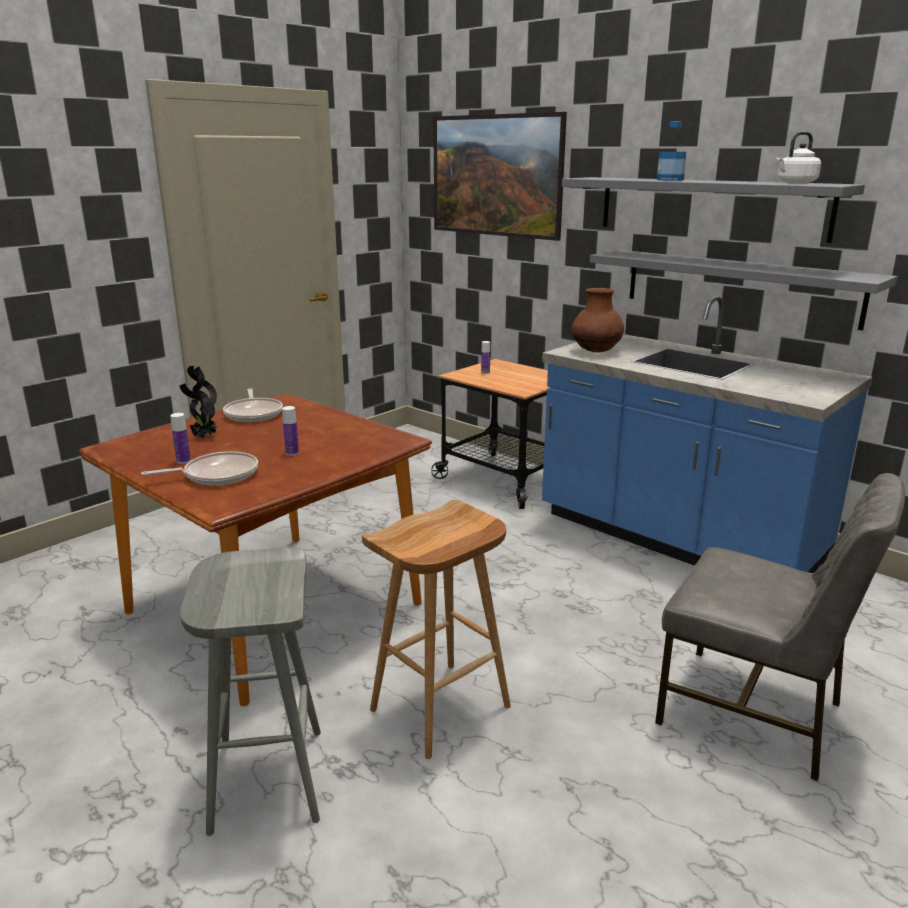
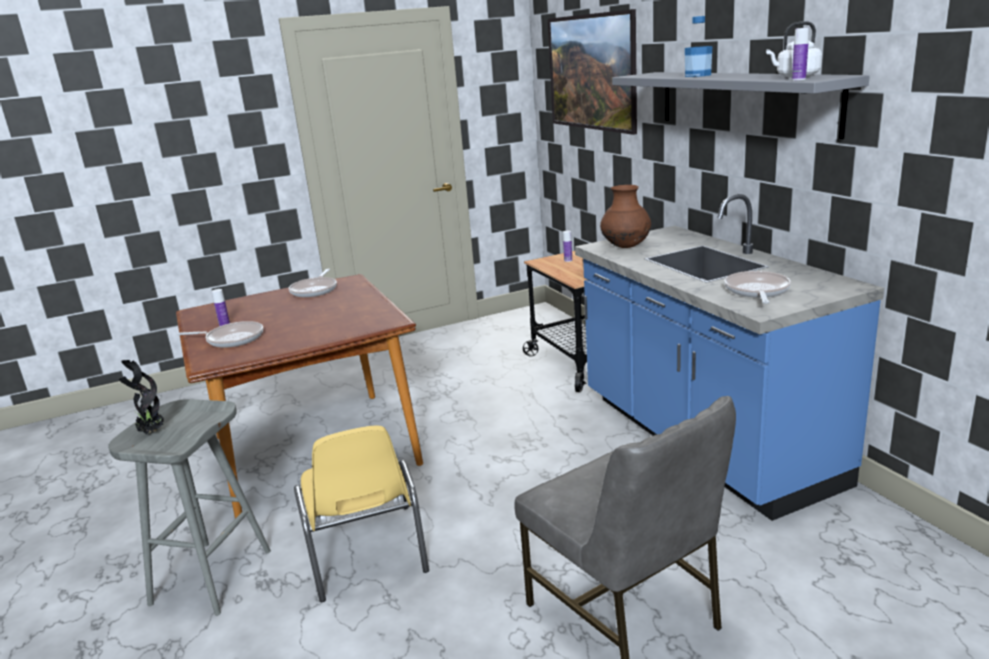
camera: 25 degrees right, 0 degrees up
(204, 437) = (259, 308): potted plant -> potted plant (151, 432)
(292, 453) = (300, 326): bottle -> bottle (798, 79)
(440, 709) = (365, 553): brown stool -> yellow chair
(738, 287) = (770, 184): grey shelf -> none
(778, 384) = (756, 291): none -> frying pan

